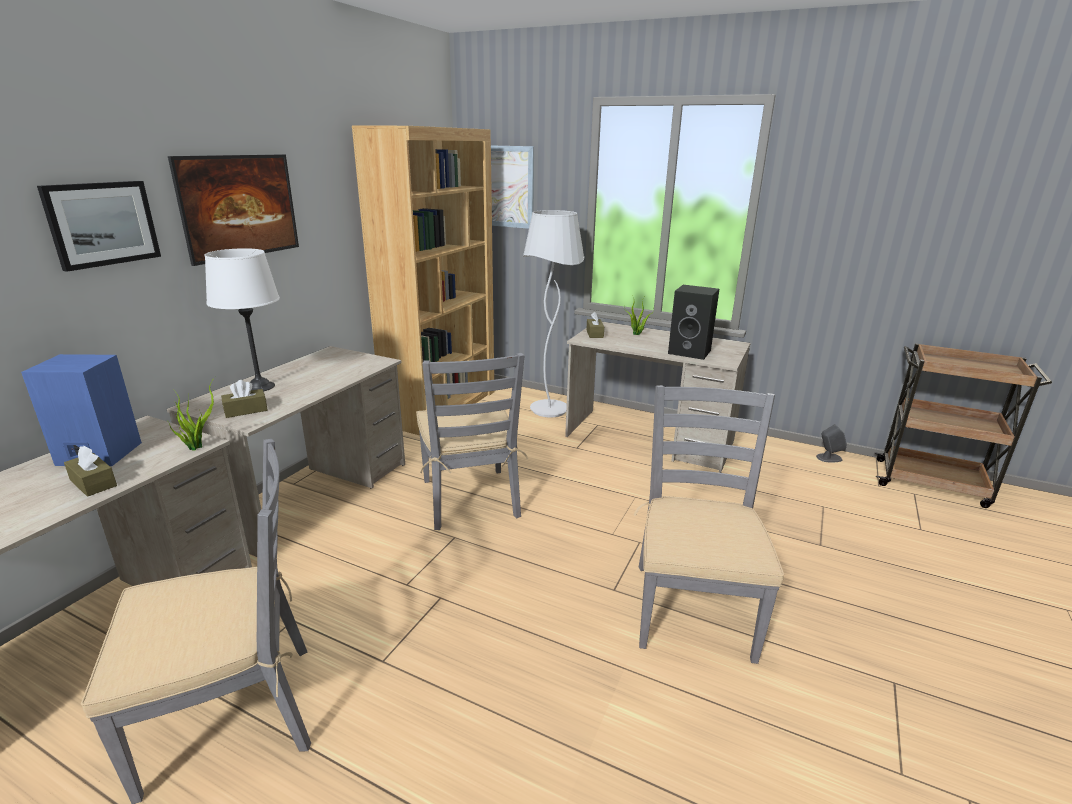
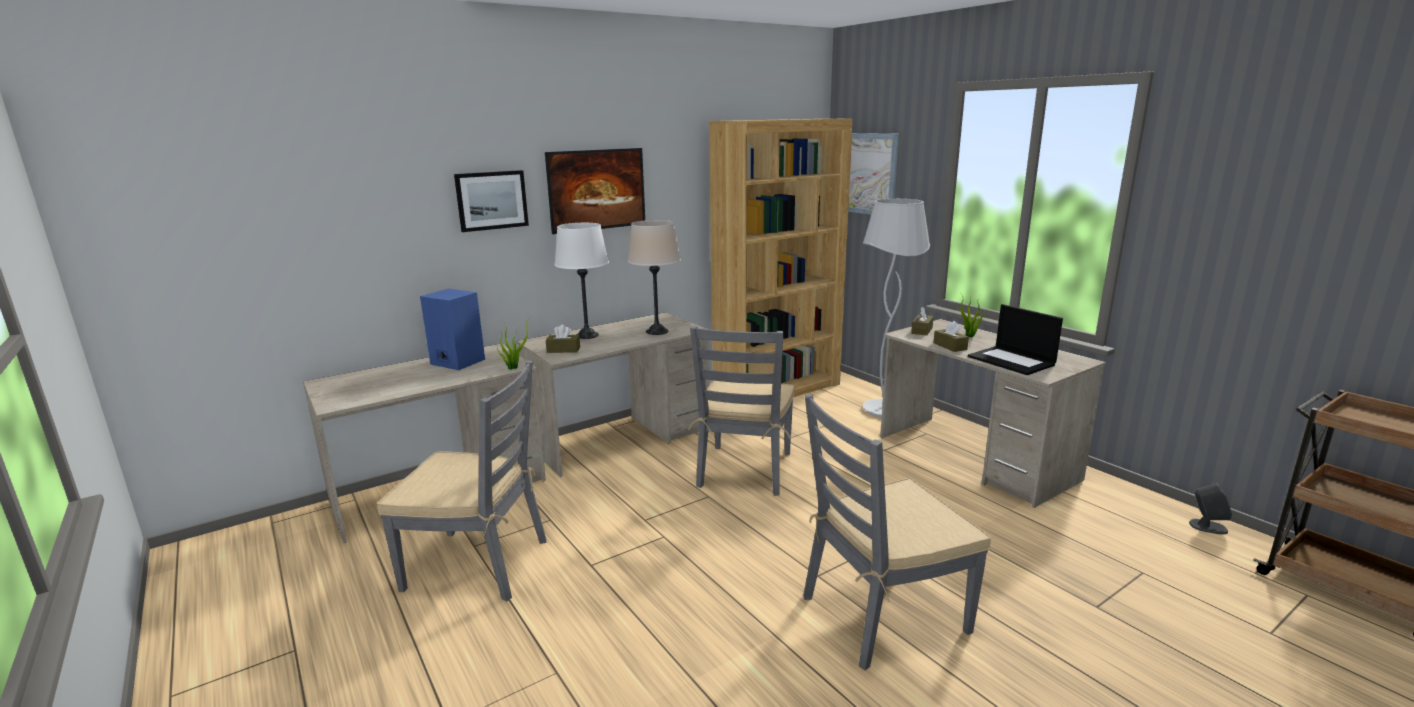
camera: 30 degrees right, 5 degrees down
(93, 483) = (441, 378): brown tissue box -> brown tissue box (950, 346)
(342, 370) = (656, 331): none -> beige table lamp
(690, 352) = (1012, 361): black speaker -> laptop
(692, 609) = (883, 614): grey chair -> grey chair turned 150 degrees counterclockwise

